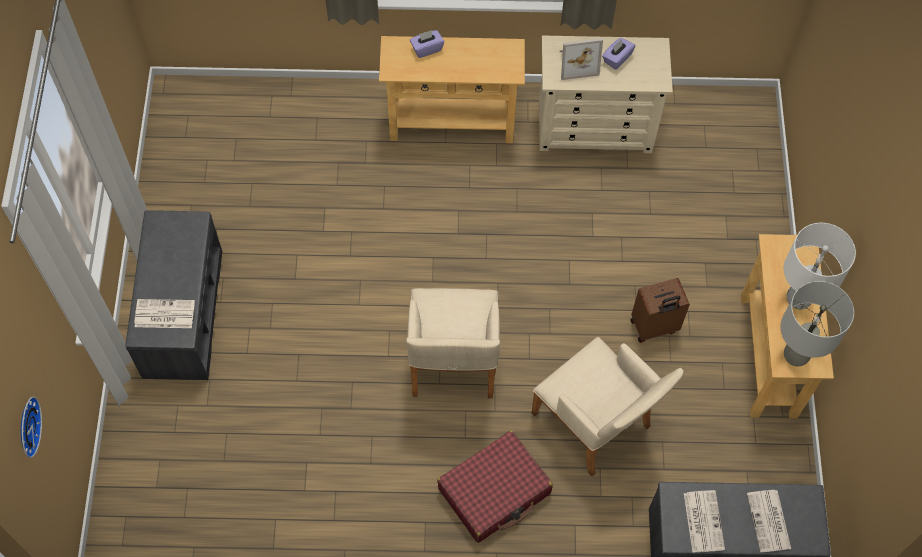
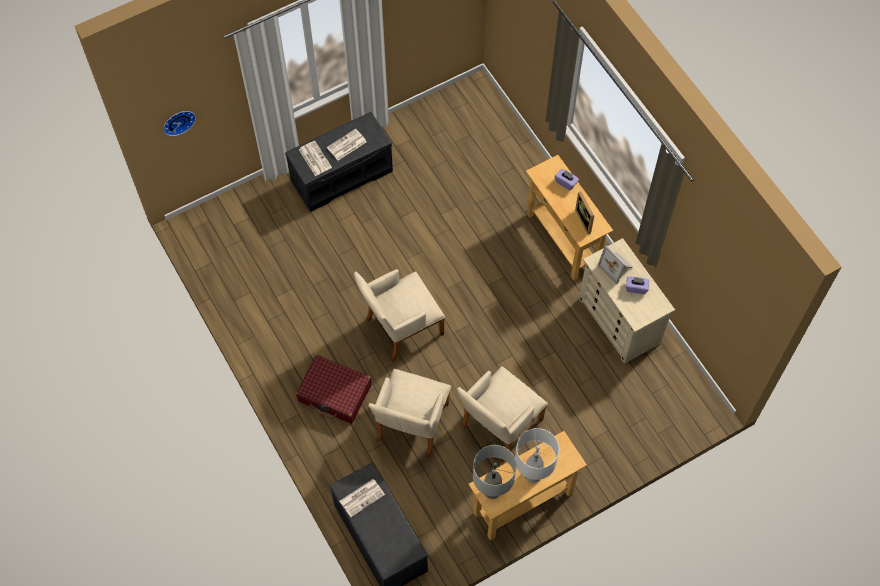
camera: 60 degrees right, 0 degrees up
(492, 57) = (586, 220): none -> picture frame
(654, 327) = (498, 427): brown suitcase -> beige armchair
(769, 522) = (384, 534): newspaper -> newspaper (346, 145)

